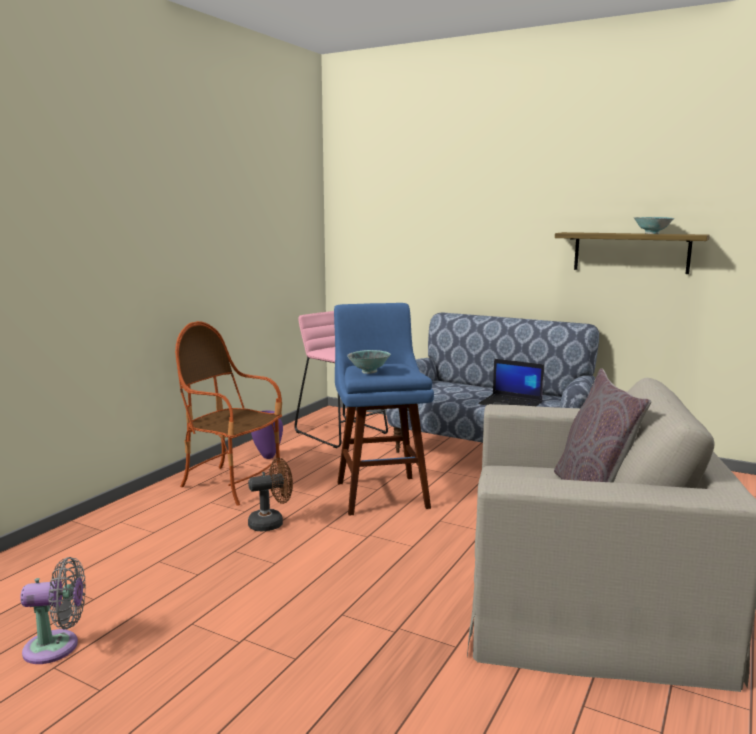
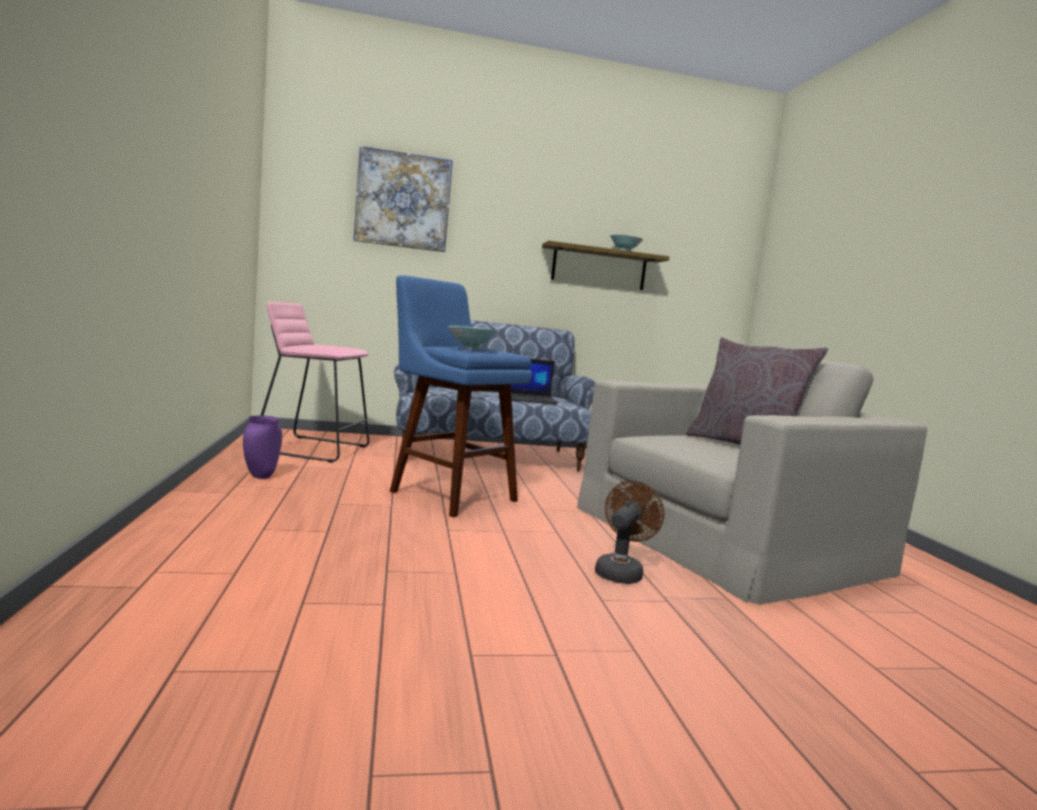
camera: 40 degrees left, 5 degrees down
(57, 647) = (328, 748): grey fan -> none
(233, 484) = (262, 507): armchair -> none
(271, 523) = (382, 537): brown fan -> brown fan (621, 572)
(428, 207) = (403, 200): none -> picture

